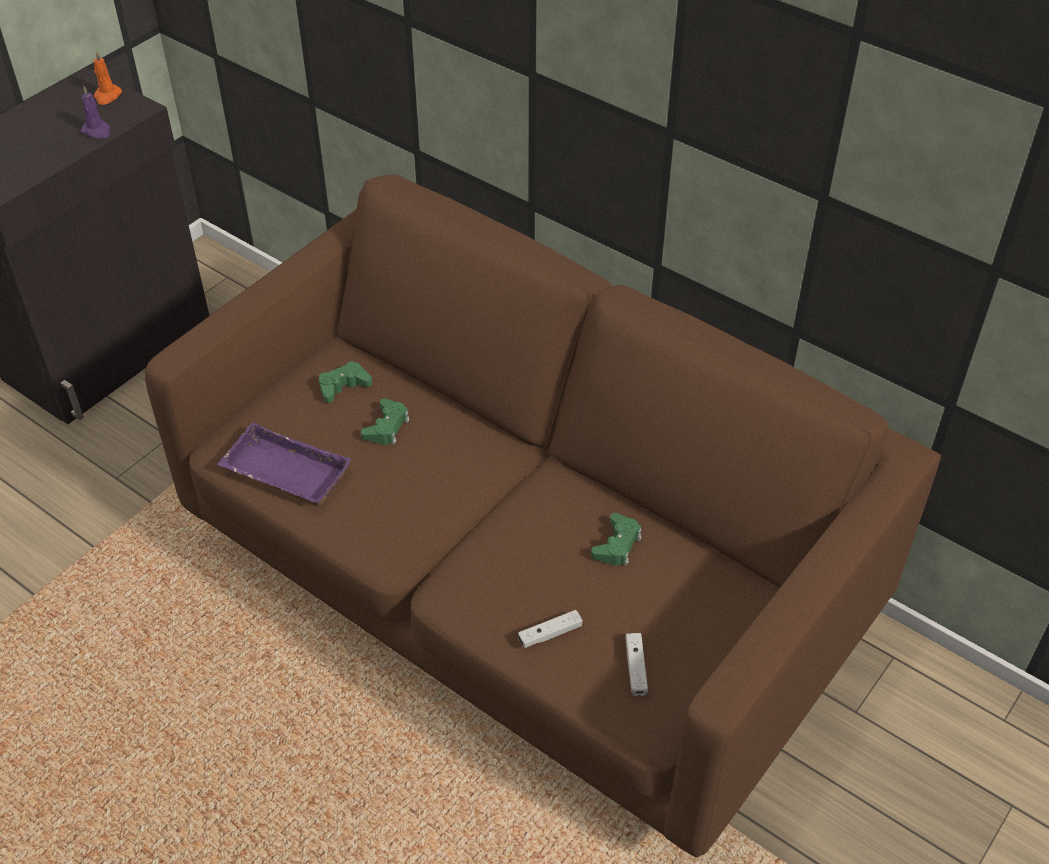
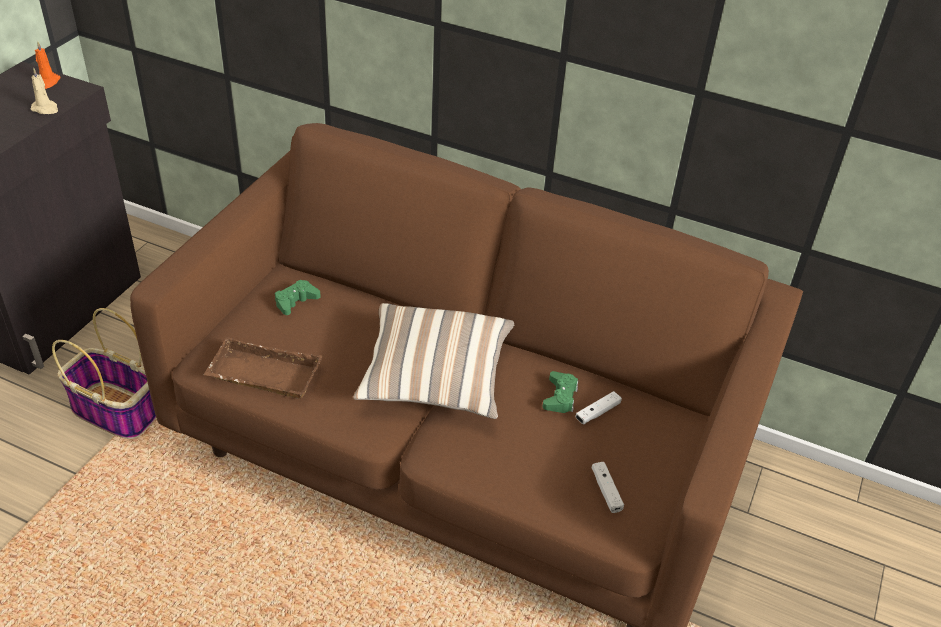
camera: 15 degrees left, 5 degrees down
(97, 131) = (45, 109): purple candle -> beige candle
(151, 481) = (117, 412): none -> basket
(283, 474) = (262, 376): purple tray -> brown tray
(386, 427) = (342, 329): green game controller -> none
(477, 503) = (435, 379): none -> pillow
(550, 634) = (528, 474): white game controller -> white game controller (597, 412)

